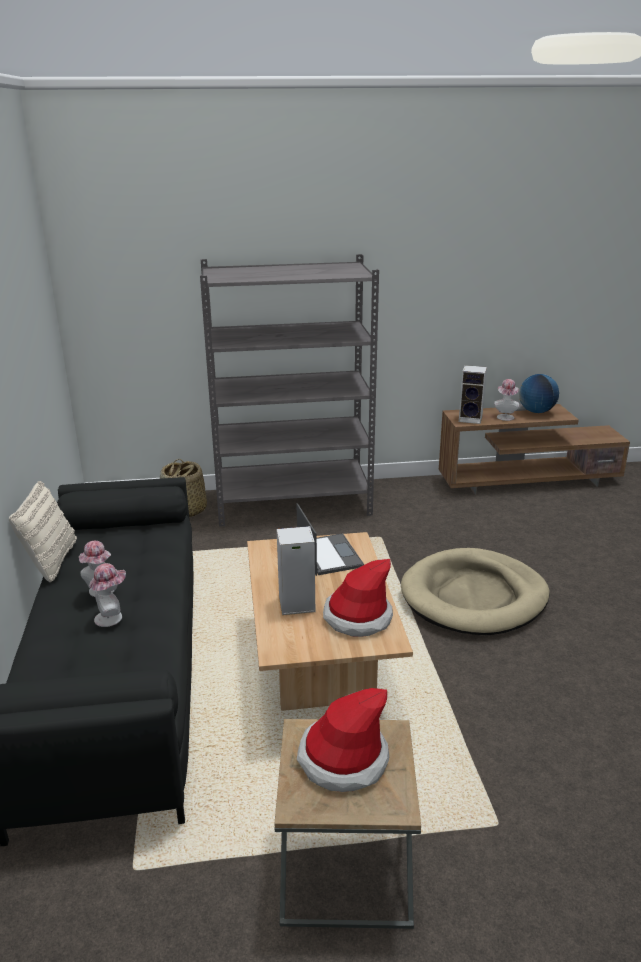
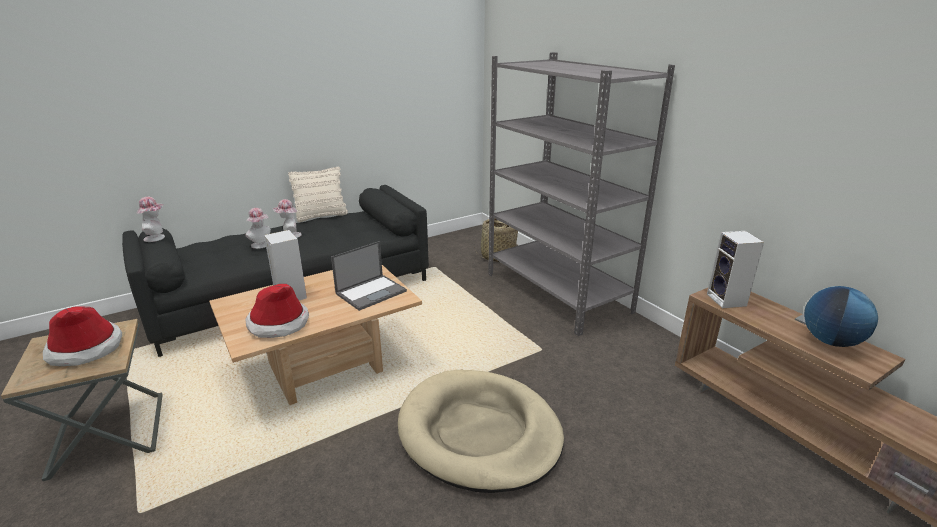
camera: 65 degrees right, 0 degrees up
(505, 416) = (775, 321): hat -> hat (157, 238)

